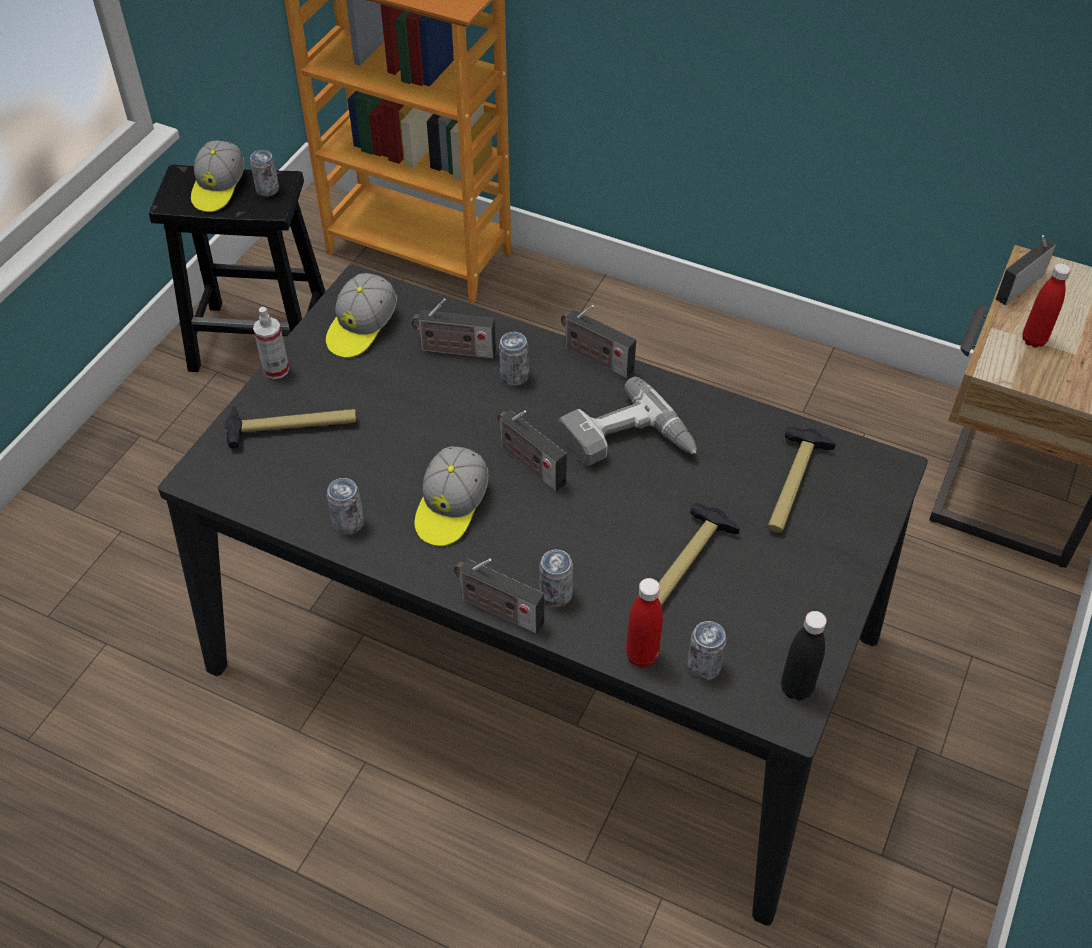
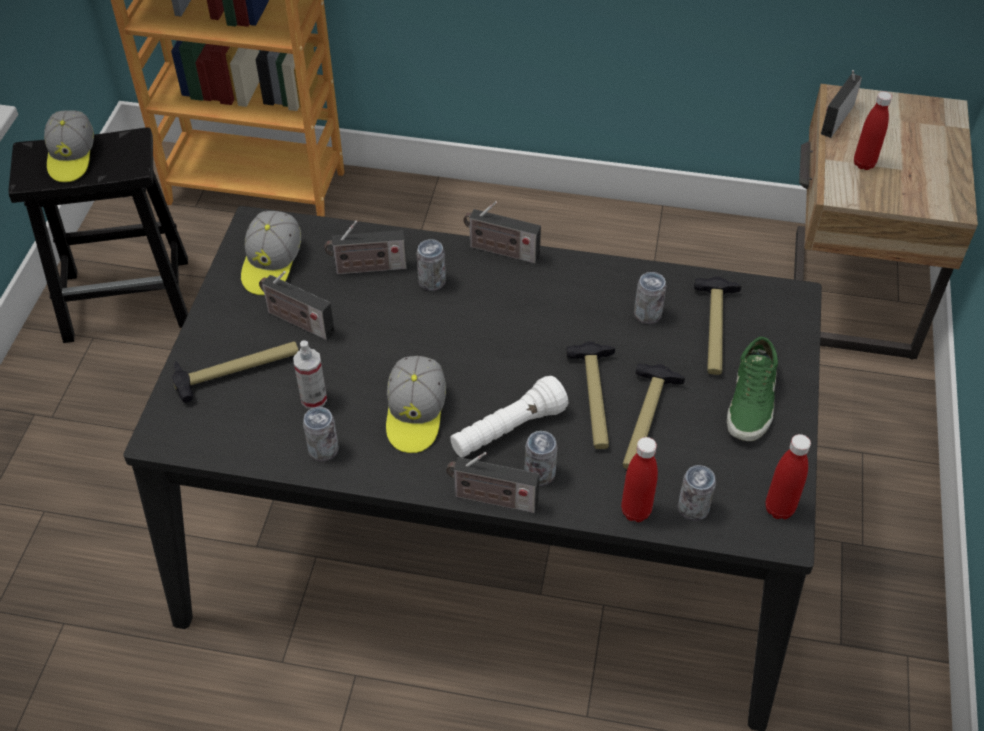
camera: 15 degrees left, 0 degrees up
(267, 190) = (122, 150): can -> can (647, 314)
(276, 369) = (202, 319): spray bottle -> spray bottle (314, 398)
(529, 464) = (474, 359): radio -> radio (297, 321)
(538, 543) = (508, 430): none -> white flashlight
(627, 443) = (556, 322): power drill -> none
(639, 531) = (595, 400): none -> hammer
(796, 688) = (779, 509): black bottle -> red bottle
(808, 568) = (753, 401): none -> green shoe

